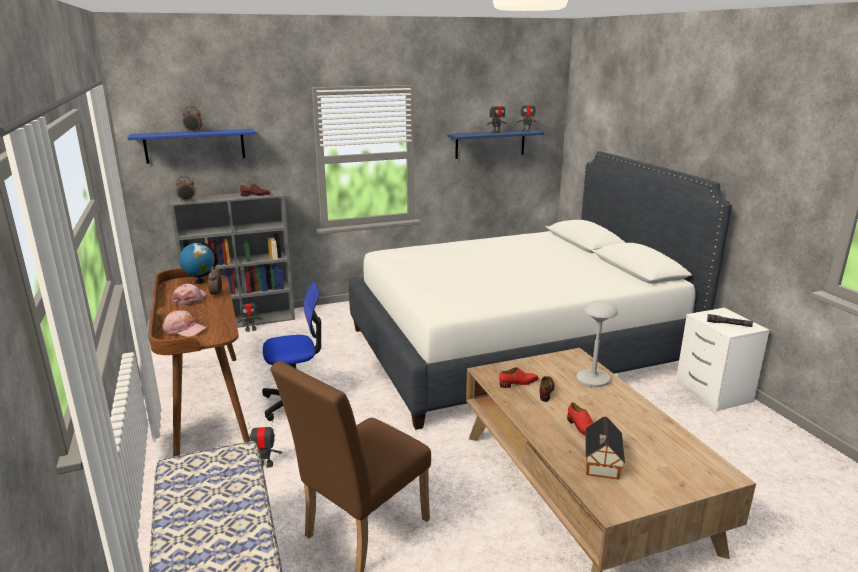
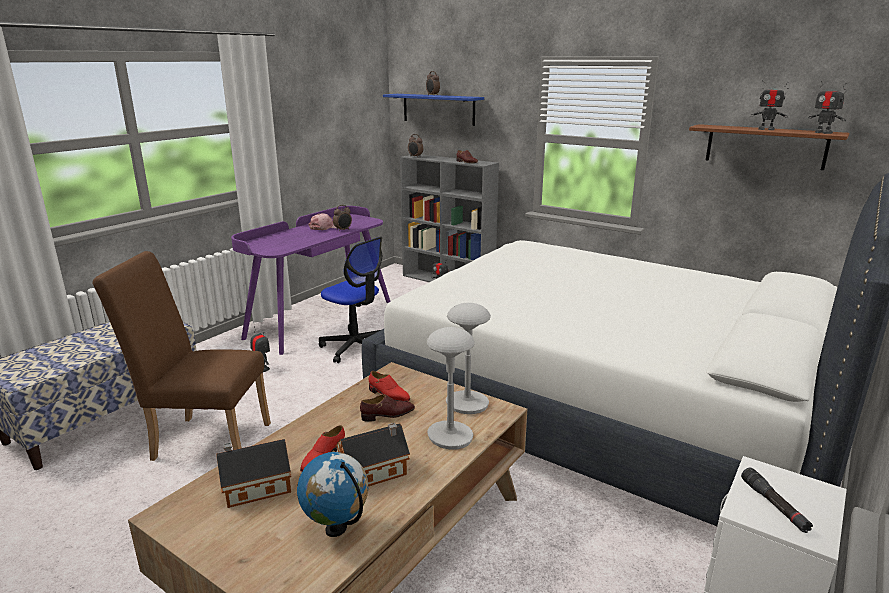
camera: 55 degrees right, 0 degrees up
(184, 329) = (273, 241): pink cap -> none
(200, 281) = (359, 220): globe -> globe (336, 529)
(207, 403) = (320, 319): brown desk -> purple desk
(490, 144) = (765, 146): blue shelf -> brown shelf
(557, 362) = (467, 404): none -> grey table lamp
(614, 414) = (375, 471): none -> toy house

